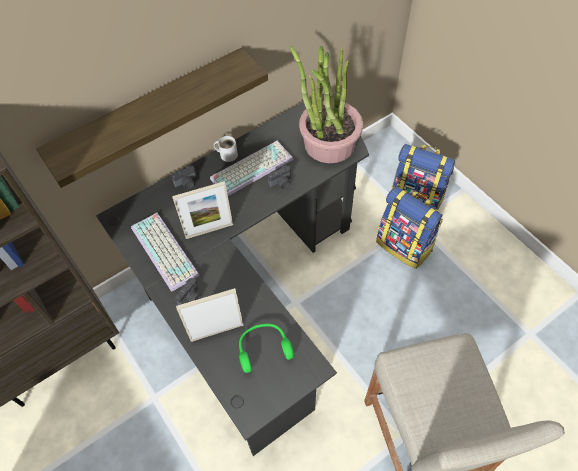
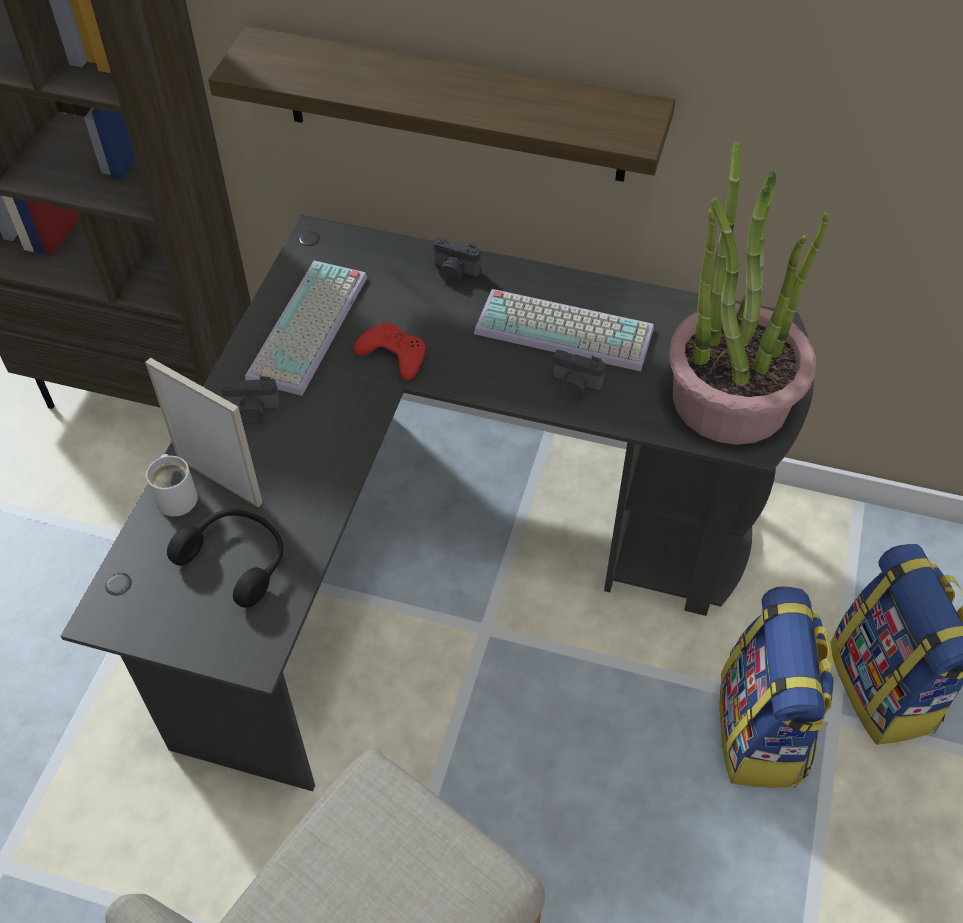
camera: 50 degrees right, 5 degrees down
(209, 230) = (393, 354): picture frame -> red game controller
(227, 154) = (560, 283): white mug -> white mug (177, 496)
(263, 348) = (237, 560): green headphones -> black headphones

